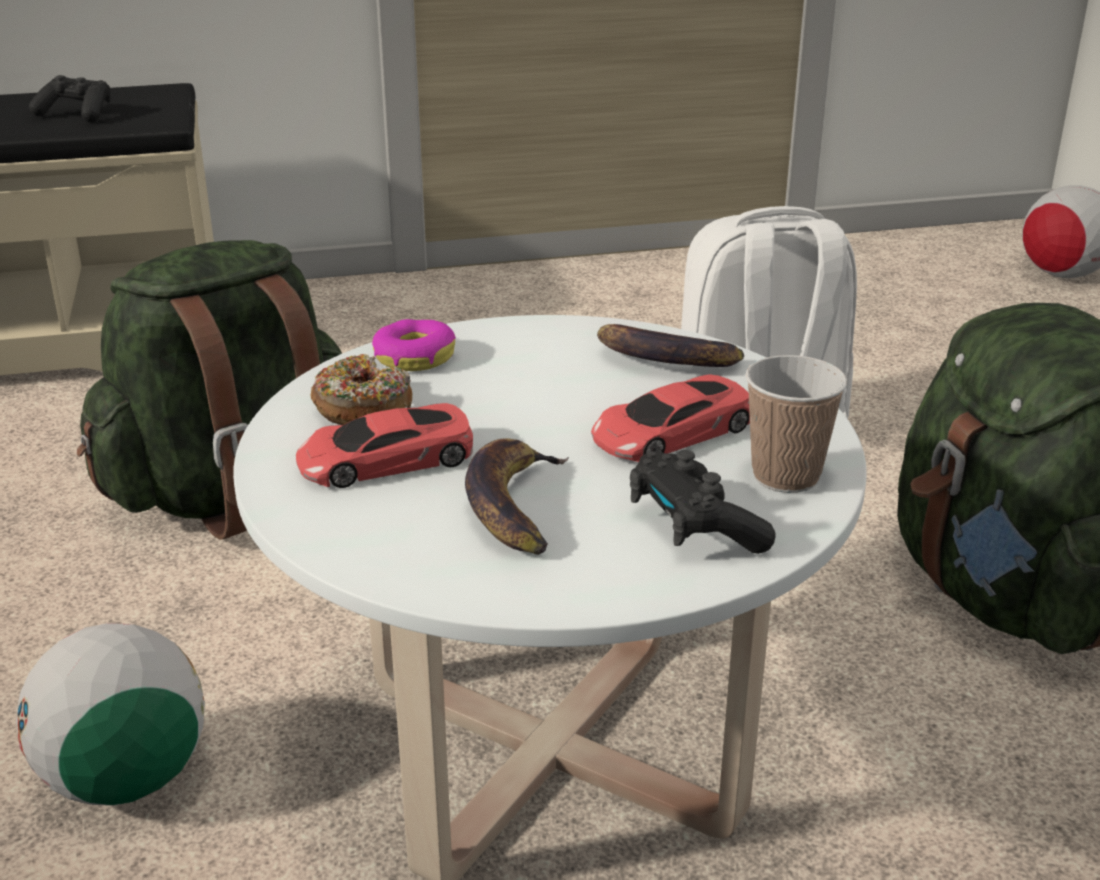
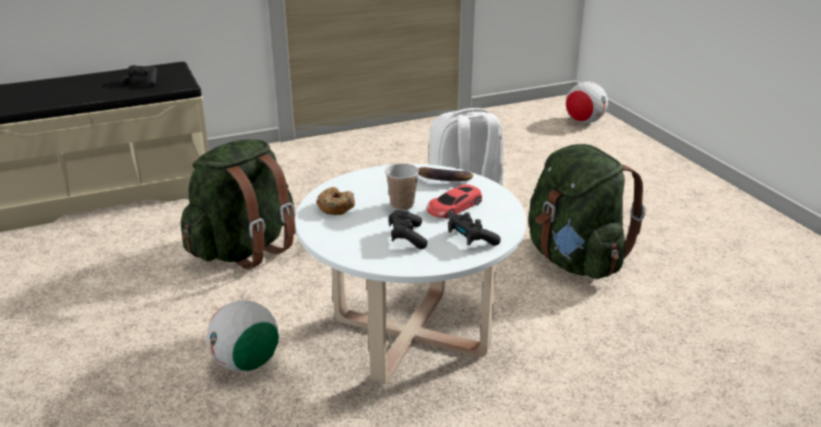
camera: 10 degrees left, 0 degrees up
(386, 460) = (353, 225): red toy car -> none
(414, 357) = (347, 186): donut -> none
(515, 506) = (407, 237): banana -> black game controller
(785, 476) = (498, 219): cup -> cup (402, 205)

